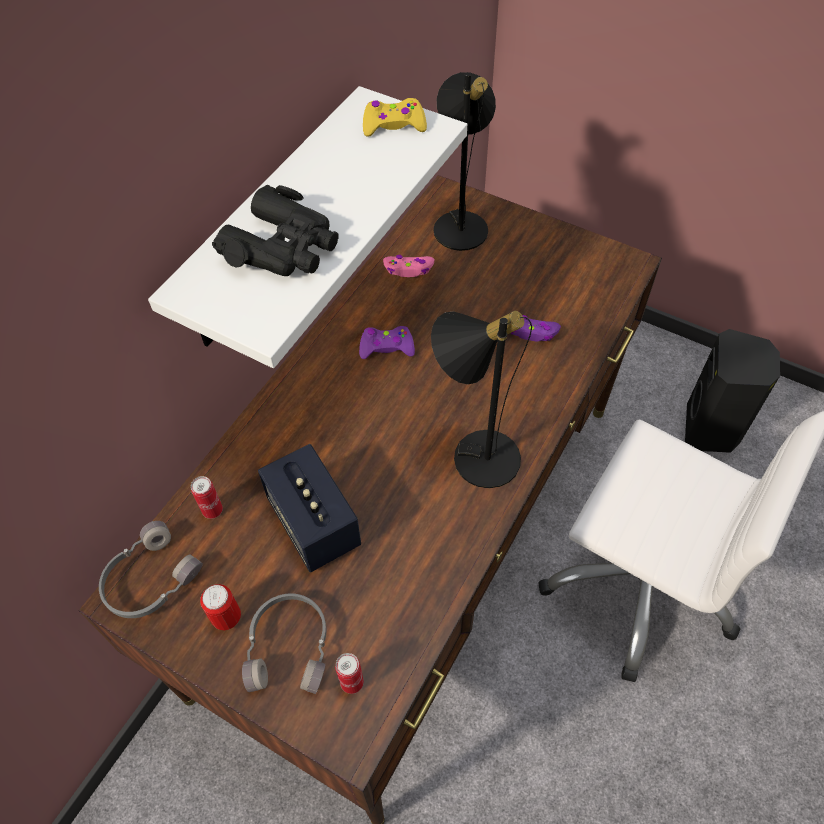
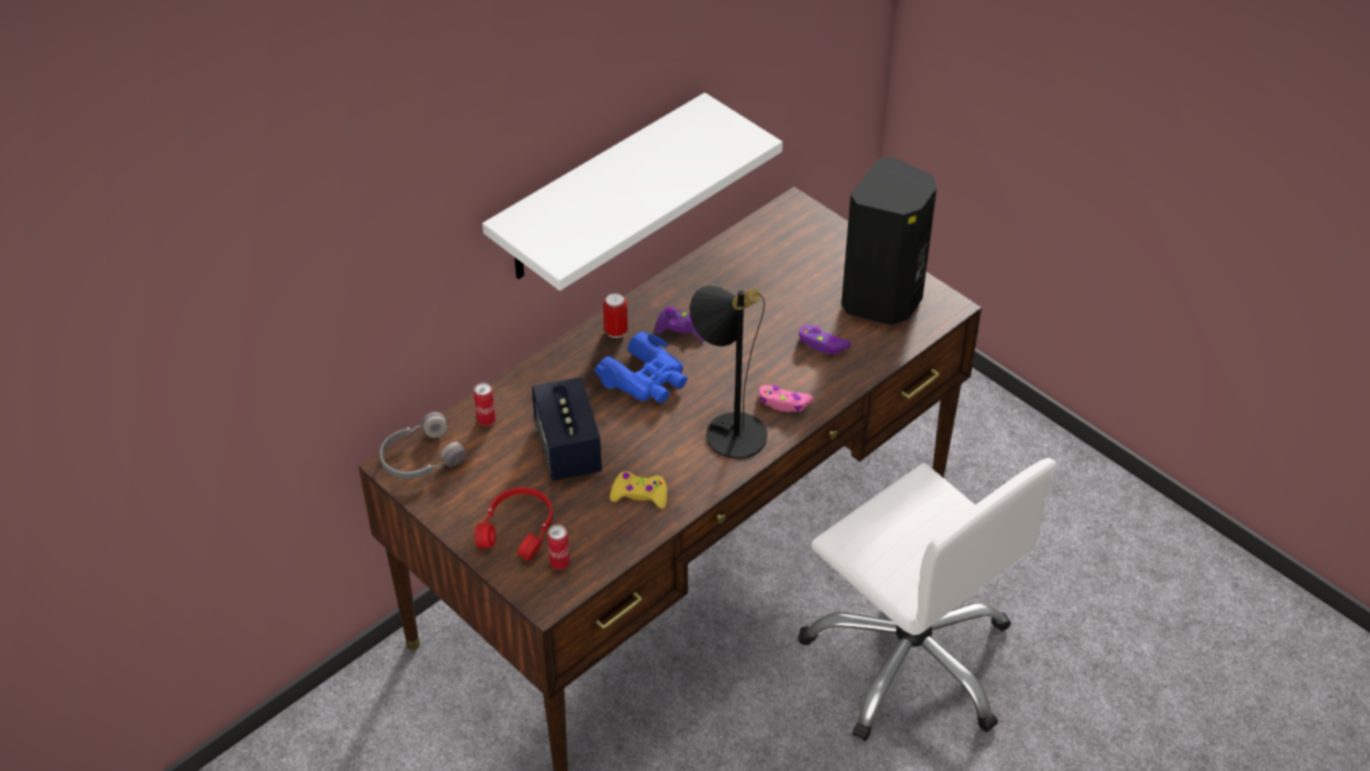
camera: 15 degrees right, 10 degrees down
(227, 617) = (474, 498): can -> can (616, 331)
(283, 247) = (595, 207): black binoculars -> none
(290, 647) = (519, 529): grey headphones -> red headphones
(369, 415) = (646, 379): none -> blue binoculars
(393, 125) = (720, 130): yellow game controller -> yellow game controller (640, 495)
(408, 269) = (729, 267): pink game controller -> pink game controller (784, 403)
(461, 222) = (797, 235): black table lamp -> none
(711, 429) = (1060, 534): black speaker -> black speaker (884, 300)

